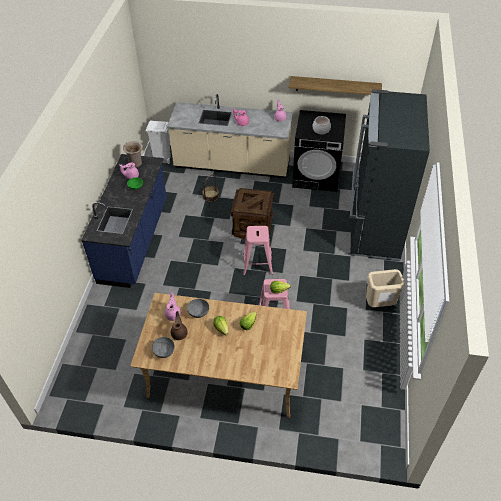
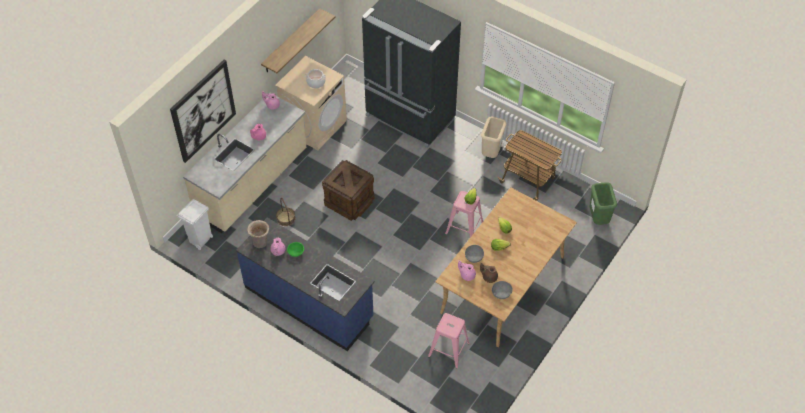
camera: 65 degrees left, 5 degrees up
(212, 63) = (203, 111): none -> picture
(257, 263) = (397, 216): pink stool -> pink stool (448, 350)
(316, 175) = (314, 125): black washing machine -> beige washing machine
(362, 435) = (598, 219): none -> green trash can
(367, 349) = (528, 181): none -> cart

